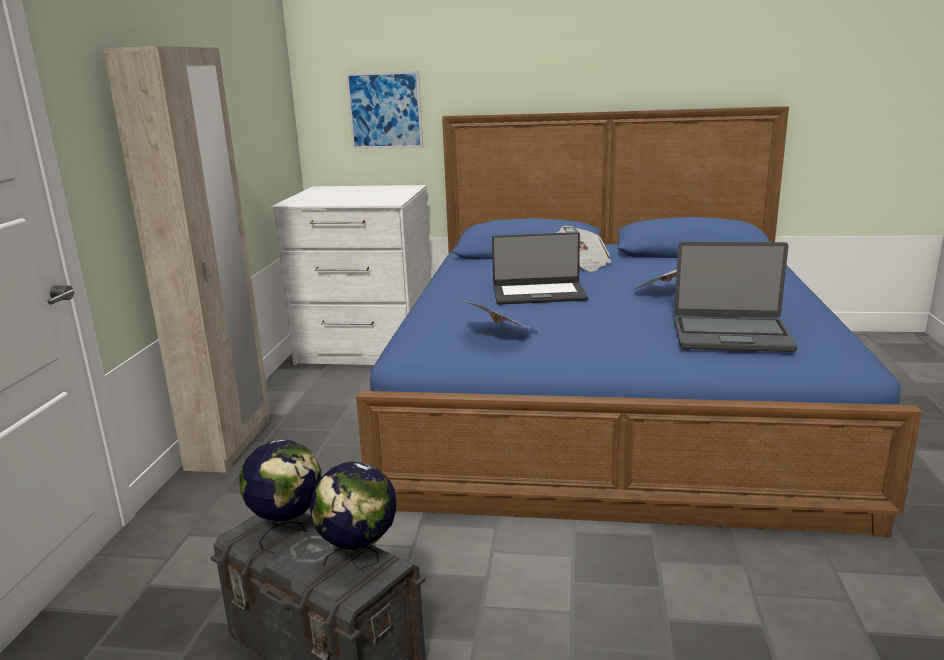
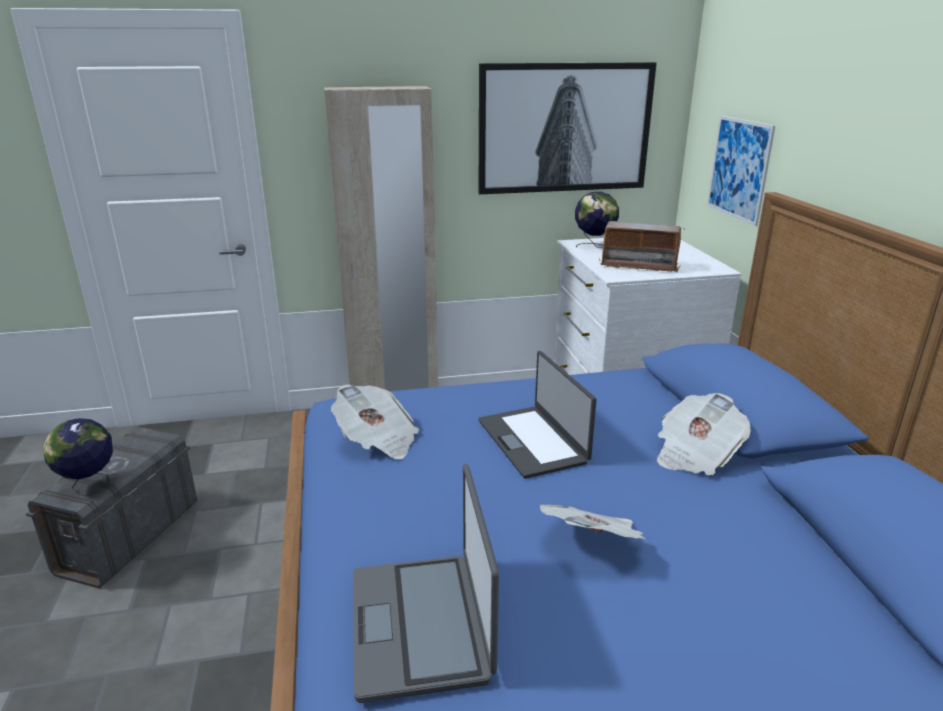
camera: 70 degrees right, 5 degrees up
(246, 95) = (565, 128): none -> picture
(288, 532) = (134, 450): globe -> globe (594, 246)
(377, 197) = (639, 266): none -> radio

